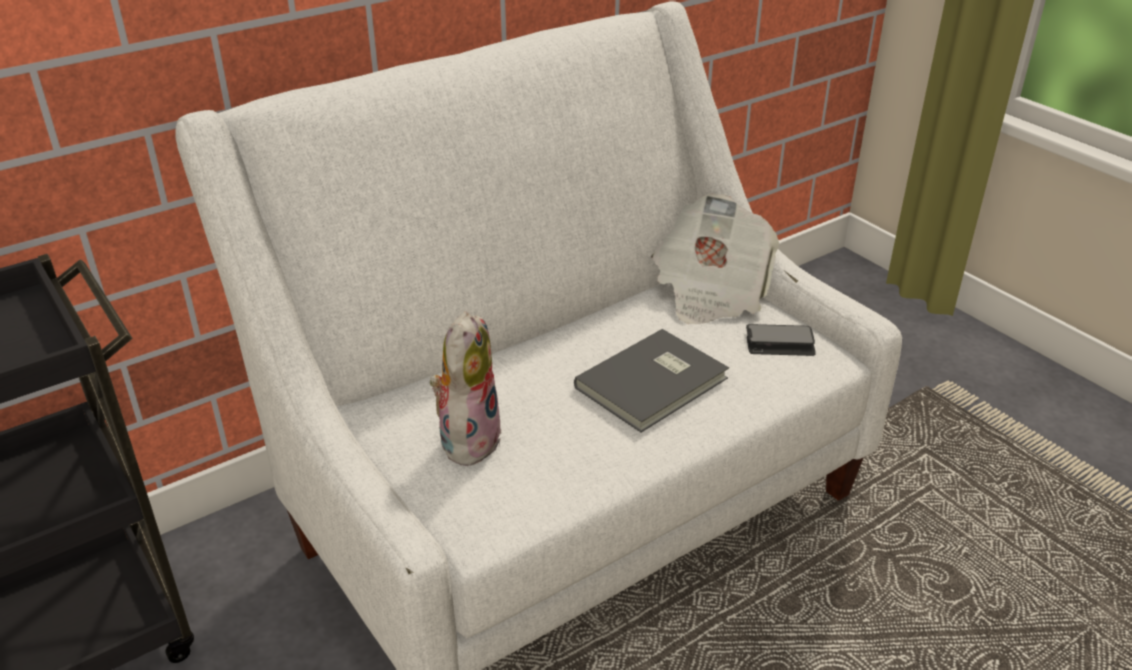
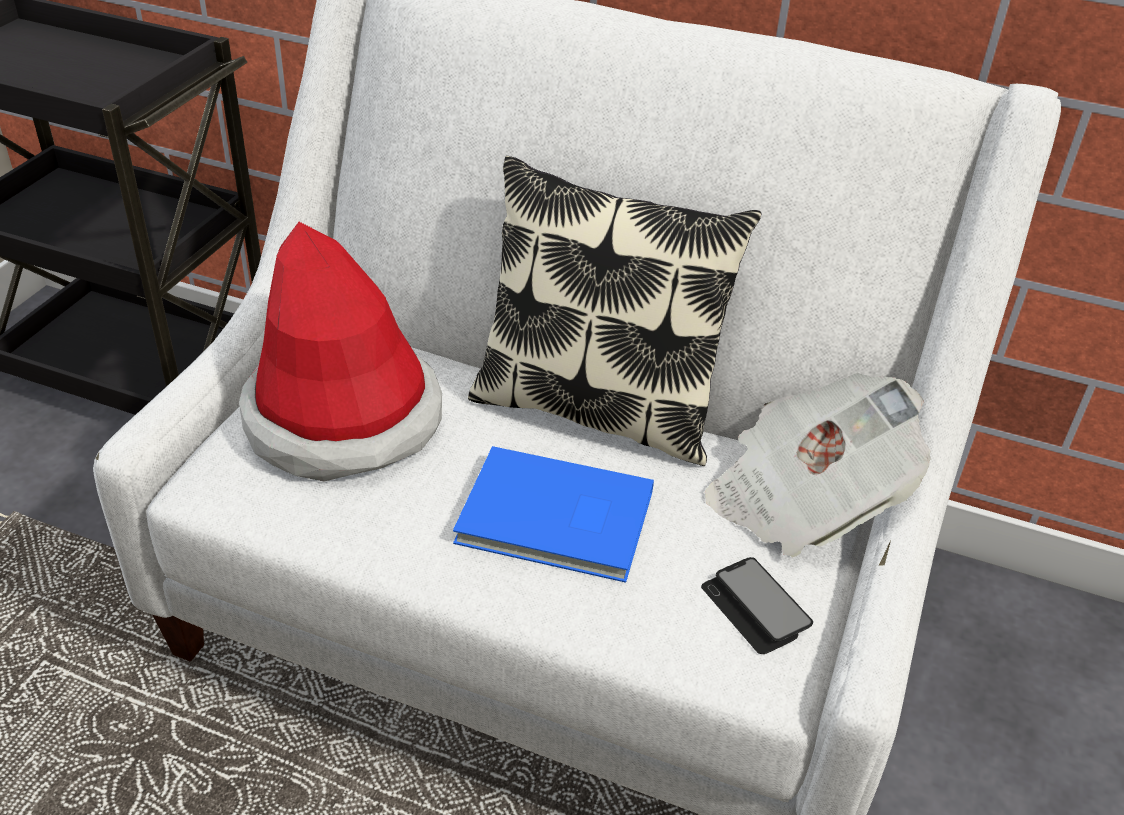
camera: 55 degrees right, 5 degrees up
(468, 438) = (344, 418): plush toy -> hat
(564, 328) = (597, 408): none -> pillow
(655, 383) = (557, 521): grey book -> blue book

